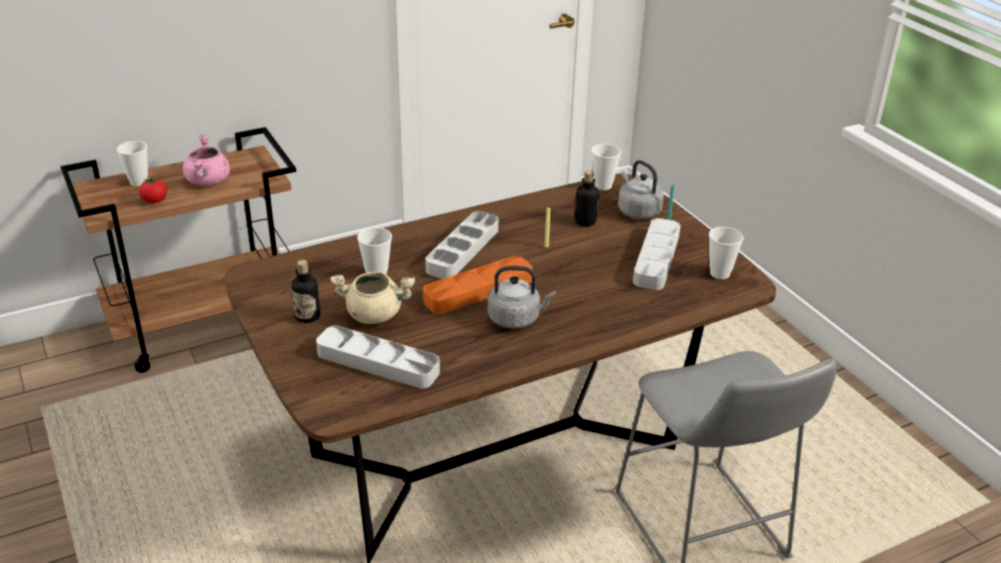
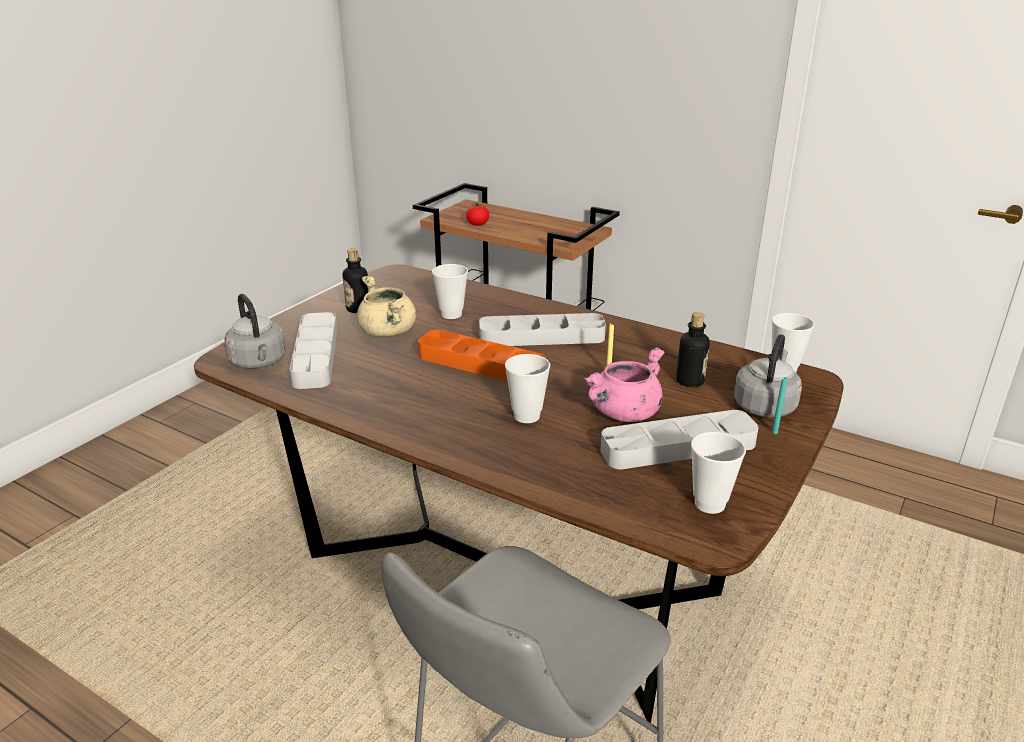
camera: 60 degrees right, 5 degrees down
(138, 182) = (495, 213): cup -> cup (527, 416)
(208, 181) = (529, 229): pink cooking pot -> pink cooking pot (624, 414)
(516, 319) = (452, 397): grey kettle -> grey kettle (259, 362)

